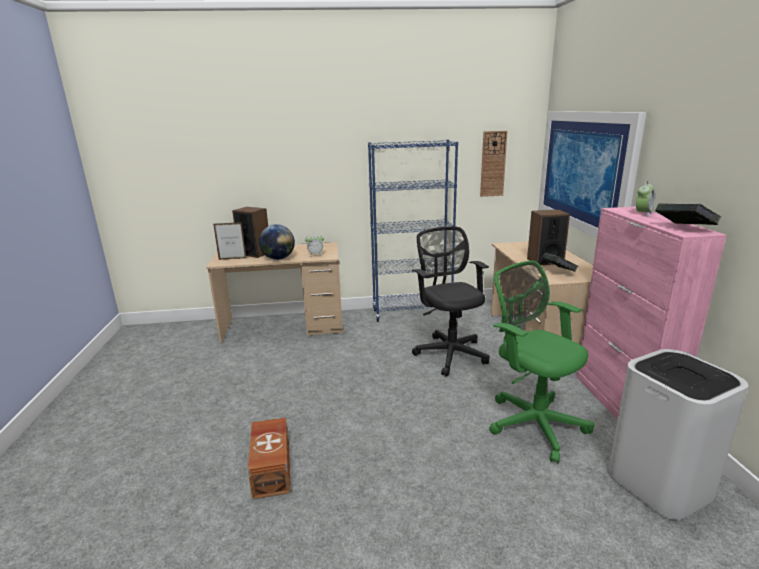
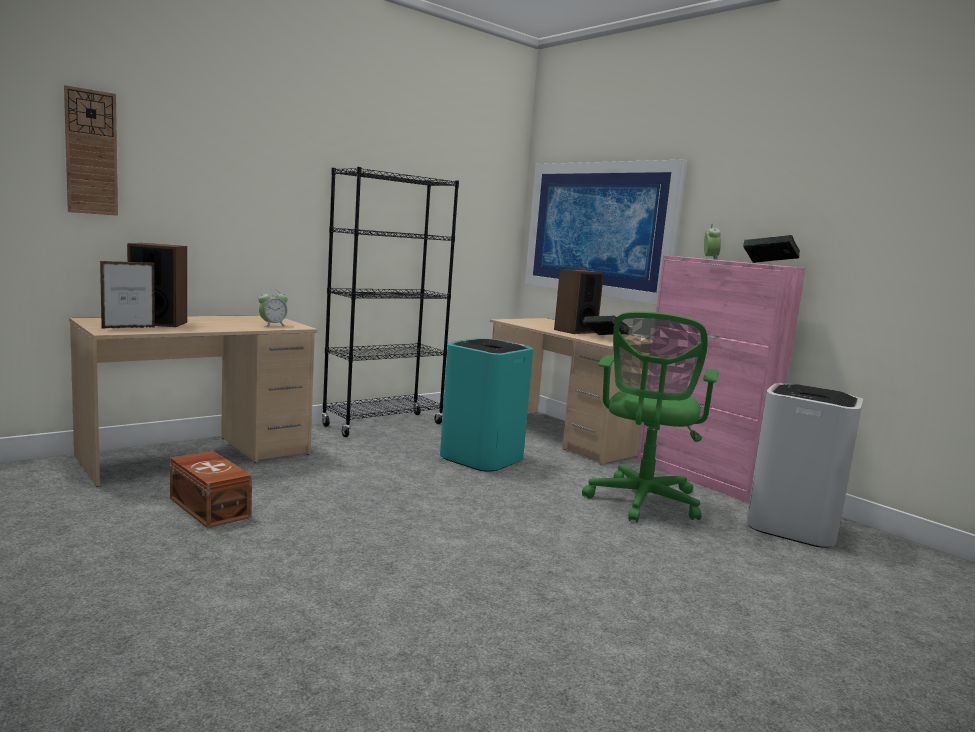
camera: 35 degrees left, 10 degrees down
(273, 468) = (399, 605): brown storage box -> brown storage box (210, 507)
(278, 258) = (217, 328): globe -> none
(412, 313) = (383, 425): blue bookcase -> black bookcase
(449, 353) = (481, 457): black office chair -> turquoise trash can
(493, 164) = (474, 221): wall clock -> wall clock (91, 152)
(532, 422) = (642, 503): green office chair -> green office chair turned 90 degrees counterclockwise

